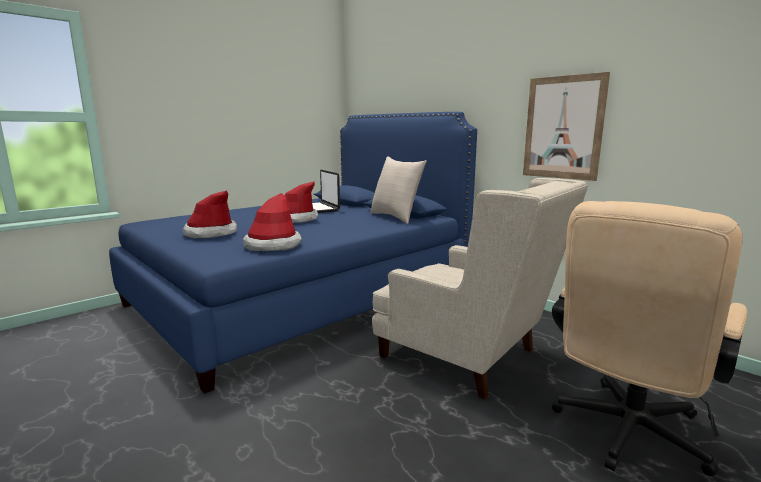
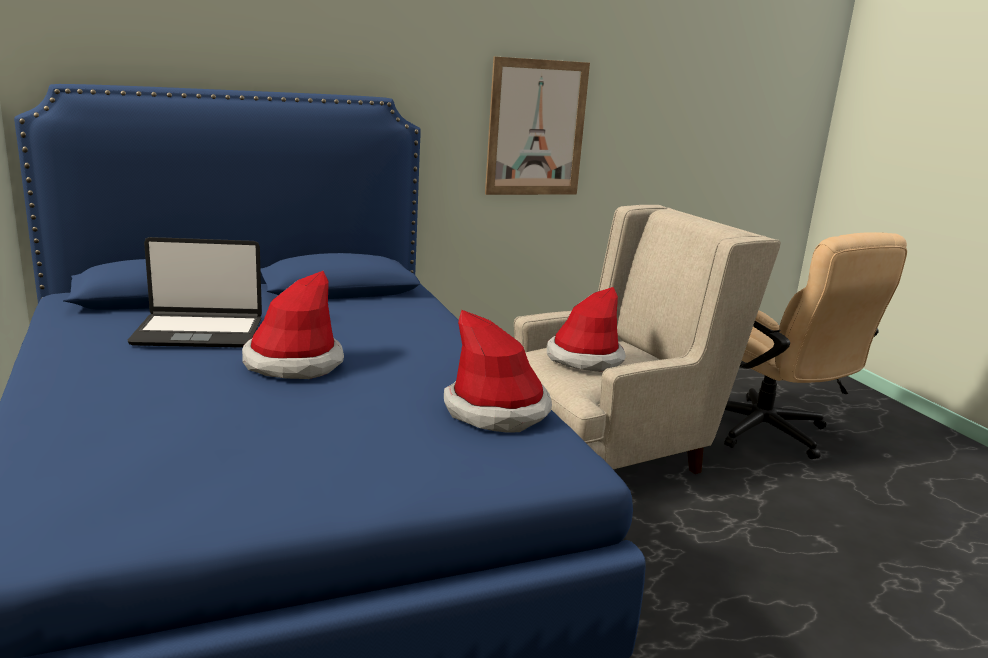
camera: 70 degrees left, 5 degrees up
(210, 233) = (331, 453): hat -> hat (584, 358)
(396, 217) = (373, 301): beige pillow -> none

